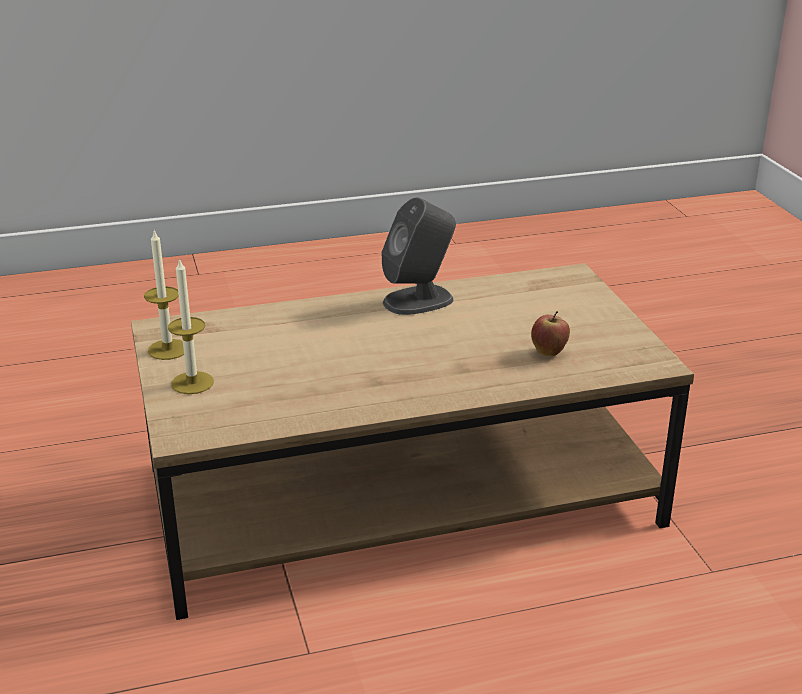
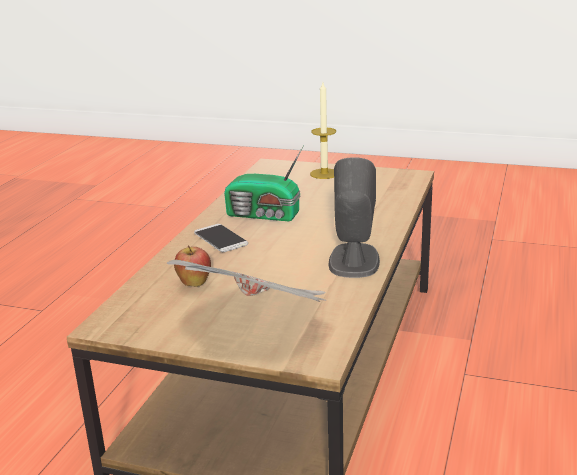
camera: 125 degrees right, 5 degrees down
(168, 349) = (376, 173): candle -> none
(363, 375) = (264, 215): none -> radio
(448, 377) = (220, 239): none -> phone
(559, 308) = (258, 319): none -> newspaper

